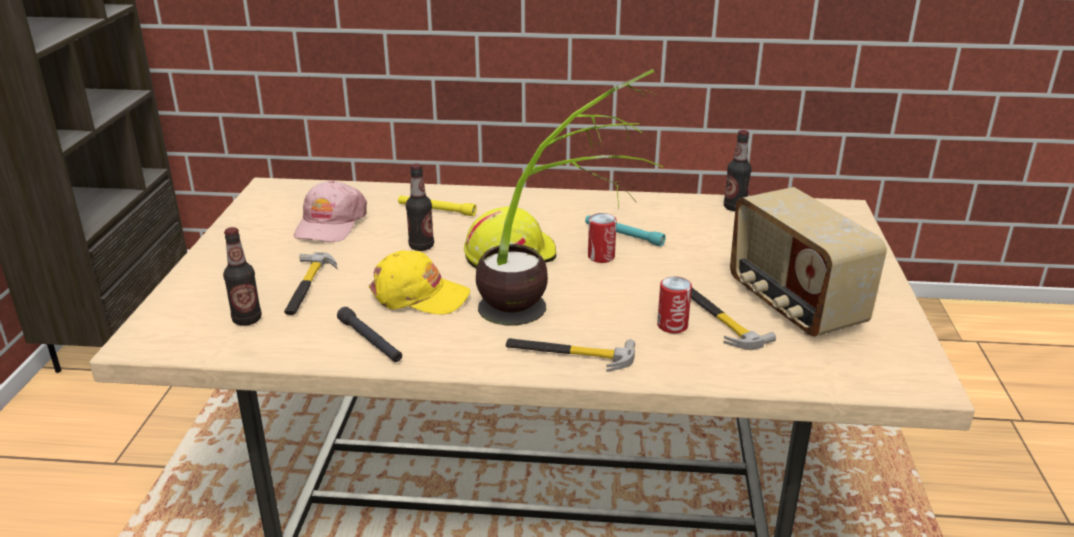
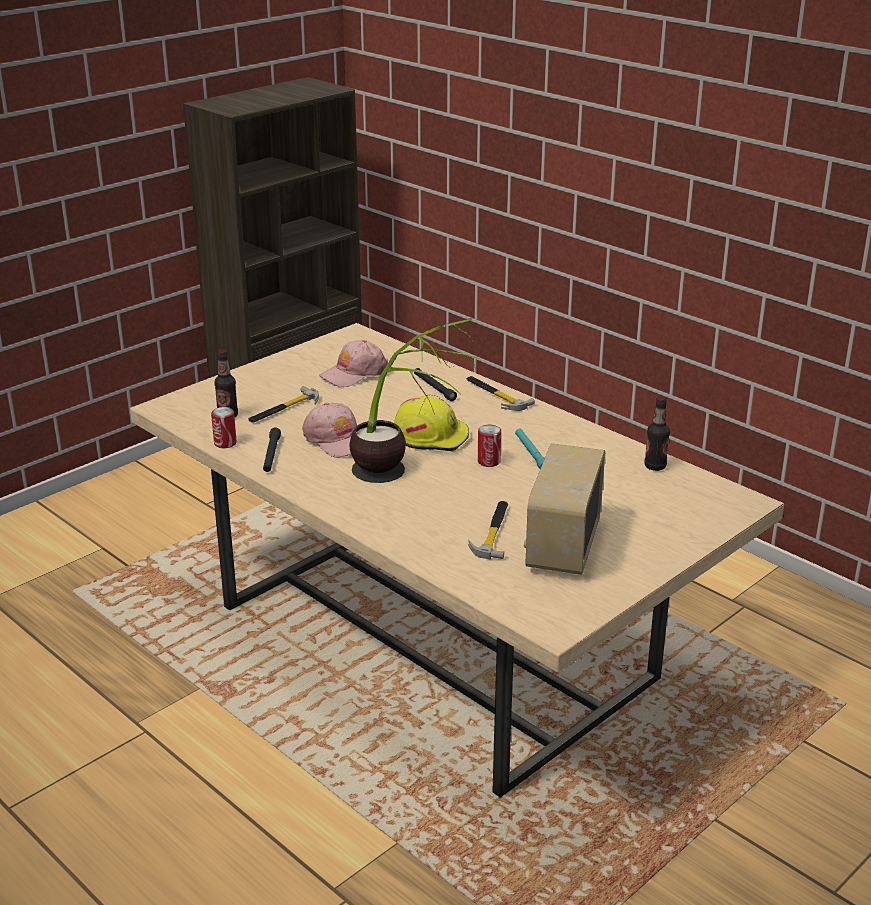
camera: 40 degrees right, 0 degrees up
(419, 295) = (337, 439): yellow cap -> pink cap
(421, 246) = (386, 409): bottle -> none
(436, 210) = (434, 388): yellow flashlight -> black flashlight
(569, 354) = (365, 510): hammer -> hammer (495, 395)
(672, 325) = (456, 522): can -> can (225, 443)

